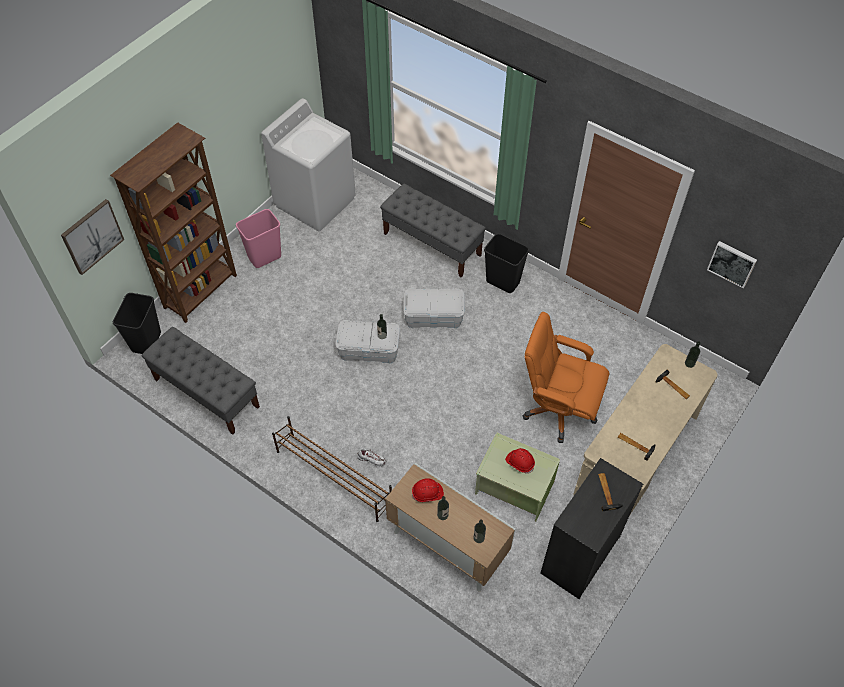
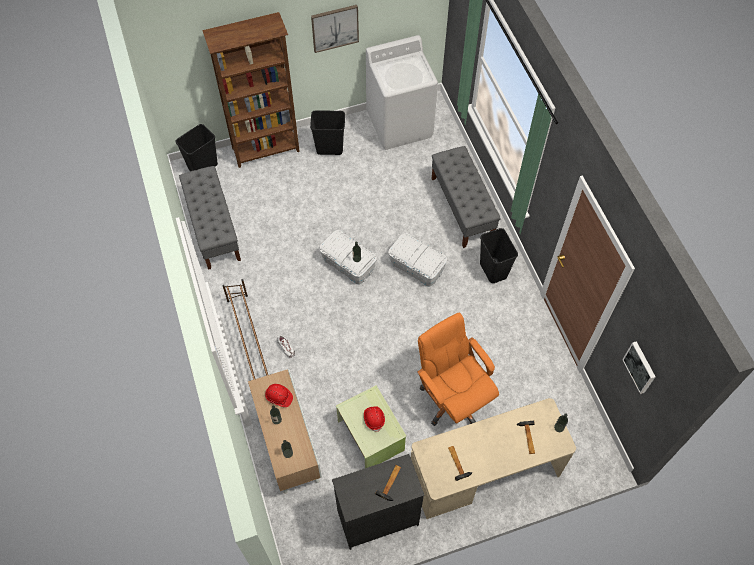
camera: 35 degrees right, 5 degrees up
(92, 236) = (177, 69): picture -> picture (335, 28)
(265, 257) = (330, 148): pink trash can -> black trash can

